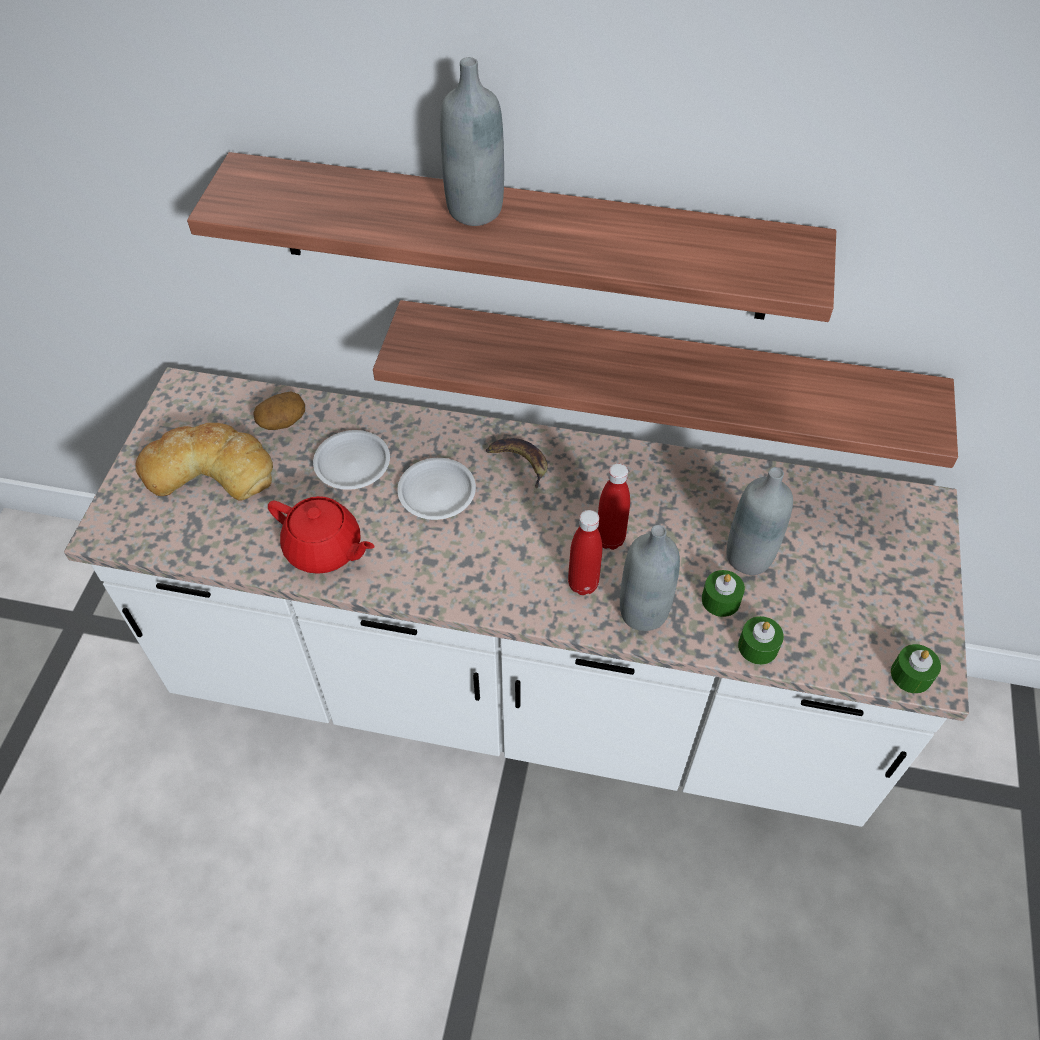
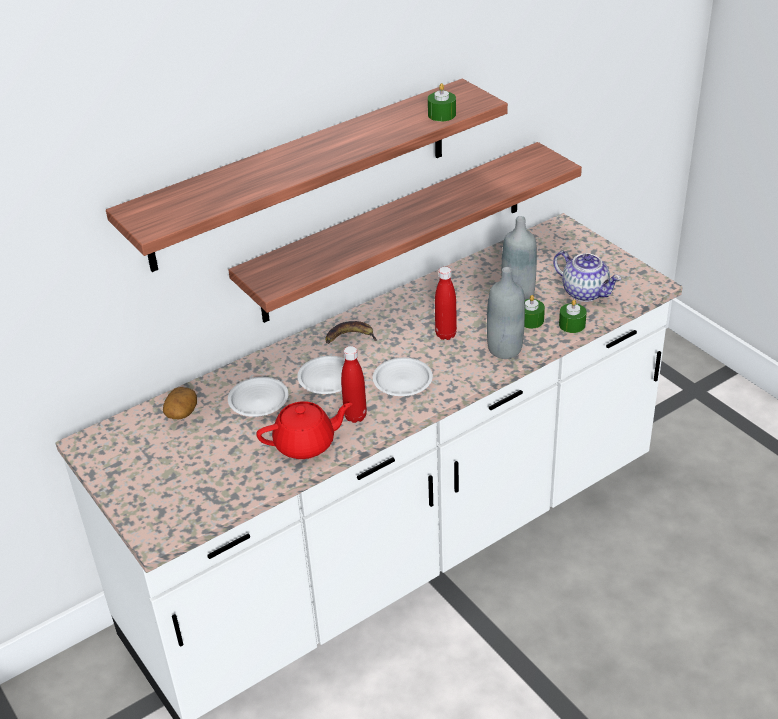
camera: 45 degrees left, 15 degrees down
(209, 468) = (173, 463): bread -> none
(475, 210) = (291, 157): grey bottle -> none
(496, 558) = (403, 381): none -> white plate
(583, 584) = (461, 360): red bottle -> red bottle (355, 416)
(833, 618) = (585, 292): none -> teapot
(911, 675) = (644, 289): green candle -> green candle (442, 114)

